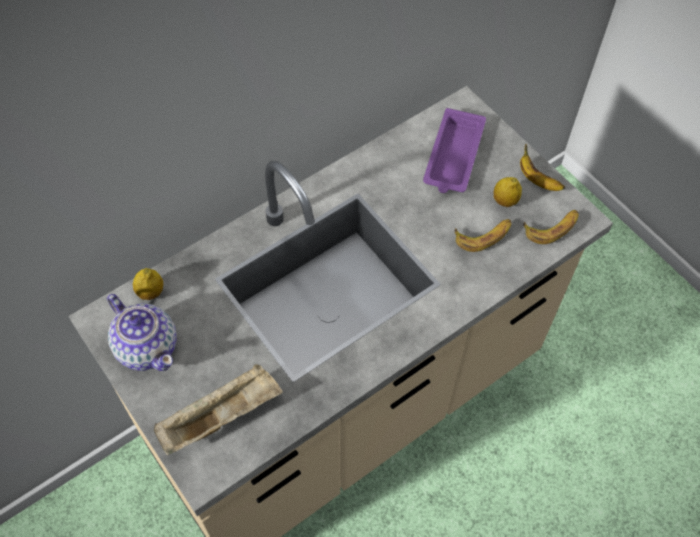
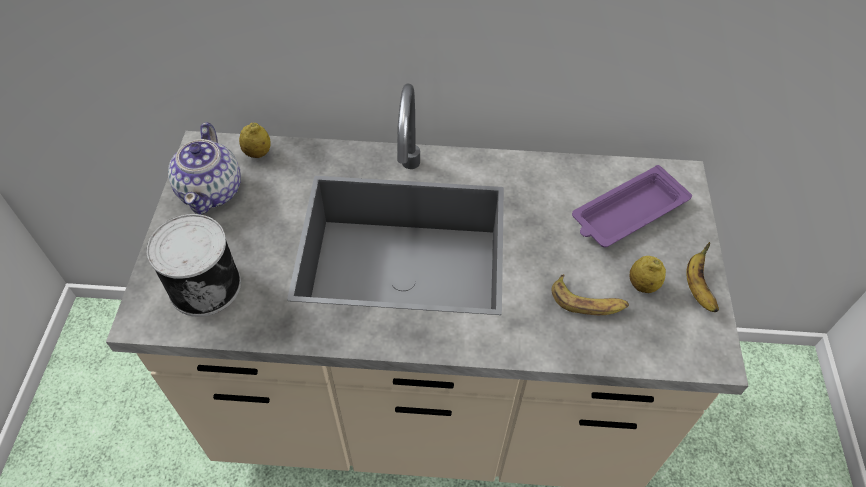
camera: 40 degrees right, 5 degrees down
(222, 416) = (205, 284): beige tray -> can
(552, 228) = (670, 343): banana -> none

